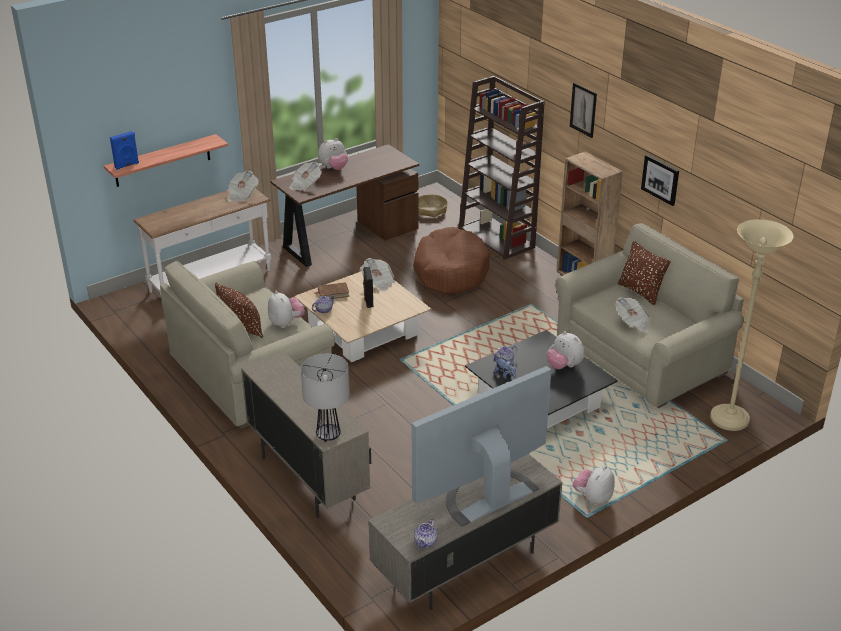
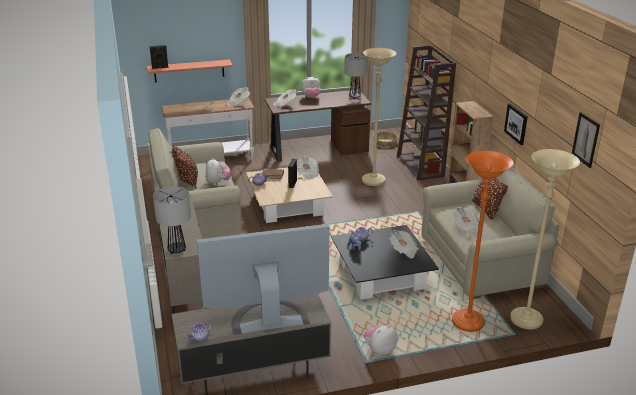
camera: 20 degrees right, 5 degrees down
(127, 165) = (160, 68): blue speaker -> black speaker
(391, 157) = (355, 97): none -> table lamp
(450, 271) = (373, 181): brown dog bed -> beige floor lamp
(564, 366) = (403, 250): plush toy -> newspaper
(583, 110) = (477, 69): picture -> picture (585, 139)
(669, 438) = (468, 322): none -> orange floor lamp

